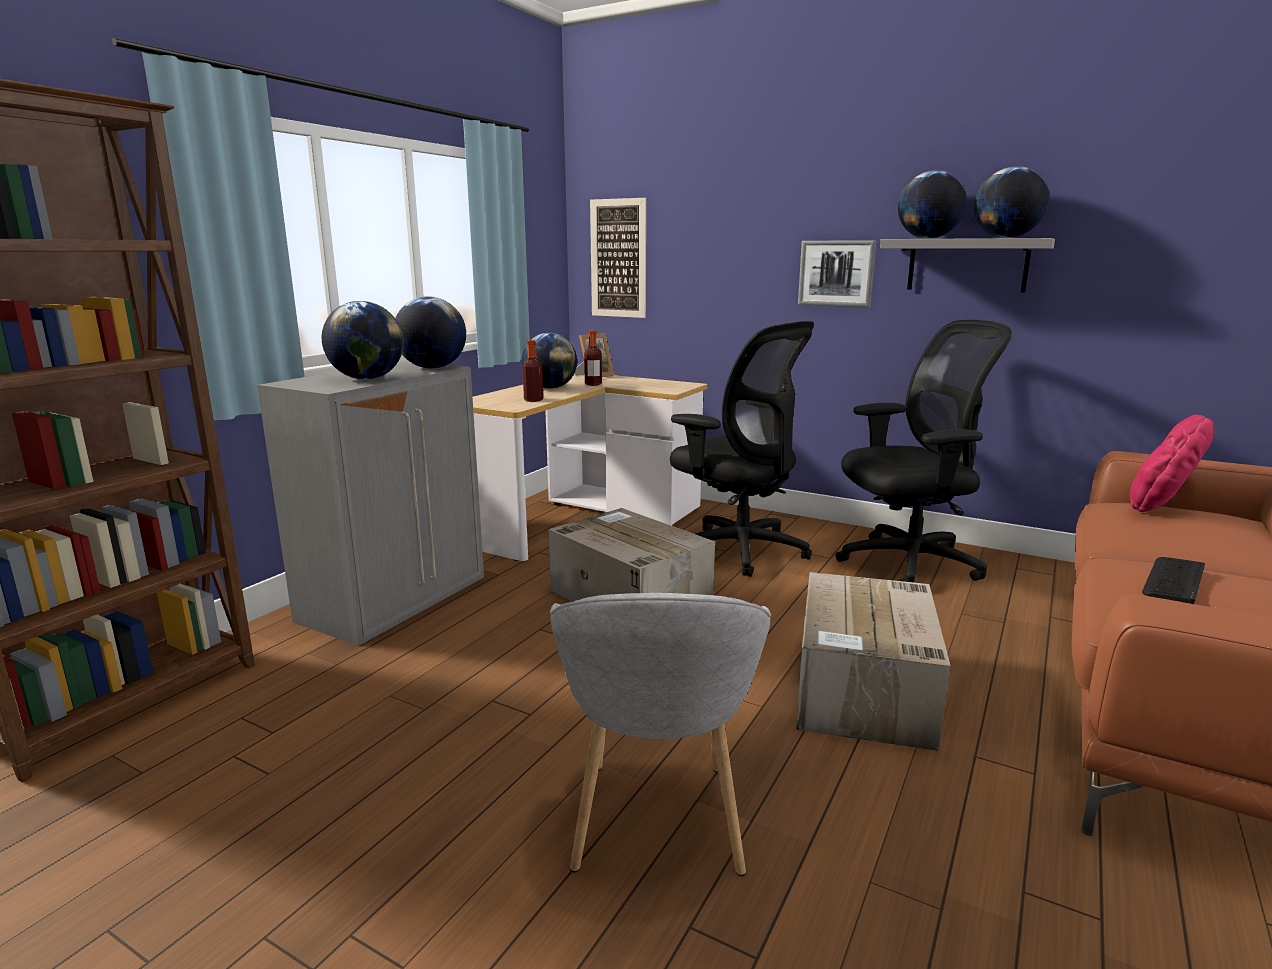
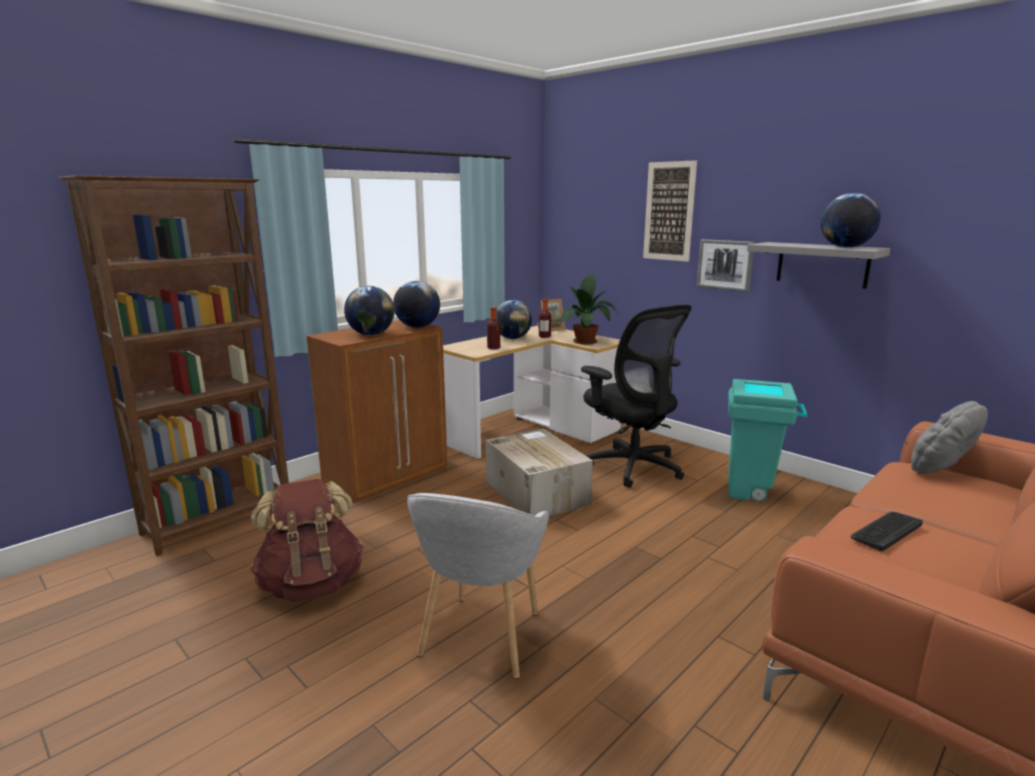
camera: 15 degrees right, 0 degrees up
(339, 784) = (311, 584): none -> brown backpack
(395, 598) = (387, 474): grey cabinet -> brown cabinet
(618, 258) = (575, 245): picture -> picture (669, 211)
(654, 386) = (586, 341): none -> potted plant
(863, 691) = (664, 579): cardboard box -> none
(903, 565) = (753, 492): black office chair -> turquoise trash can
(928, 238) = (787, 244): globe -> none
(1160, 510) = (941, 474): pink pillow -> grey pillow

